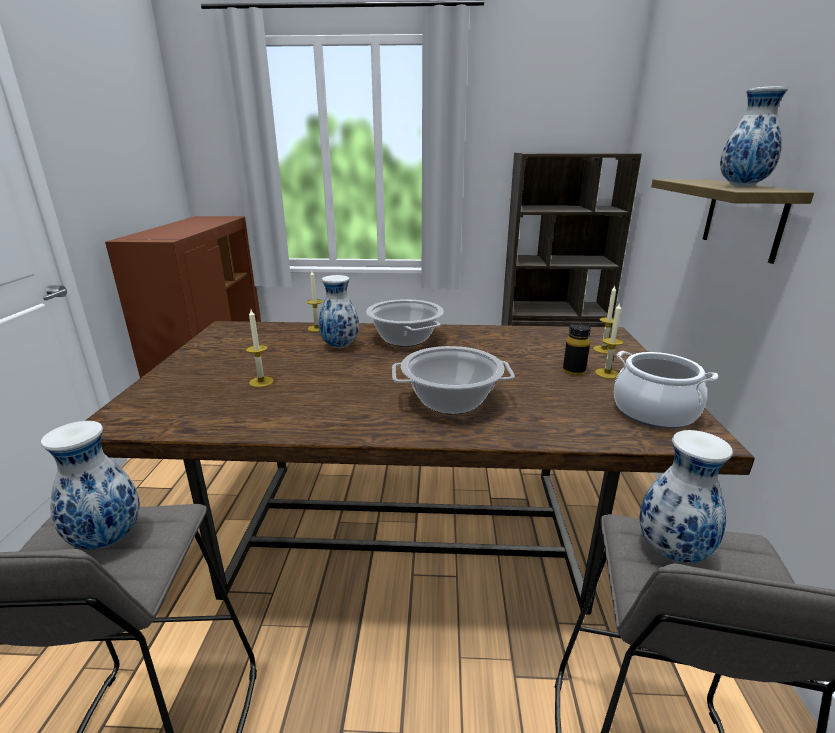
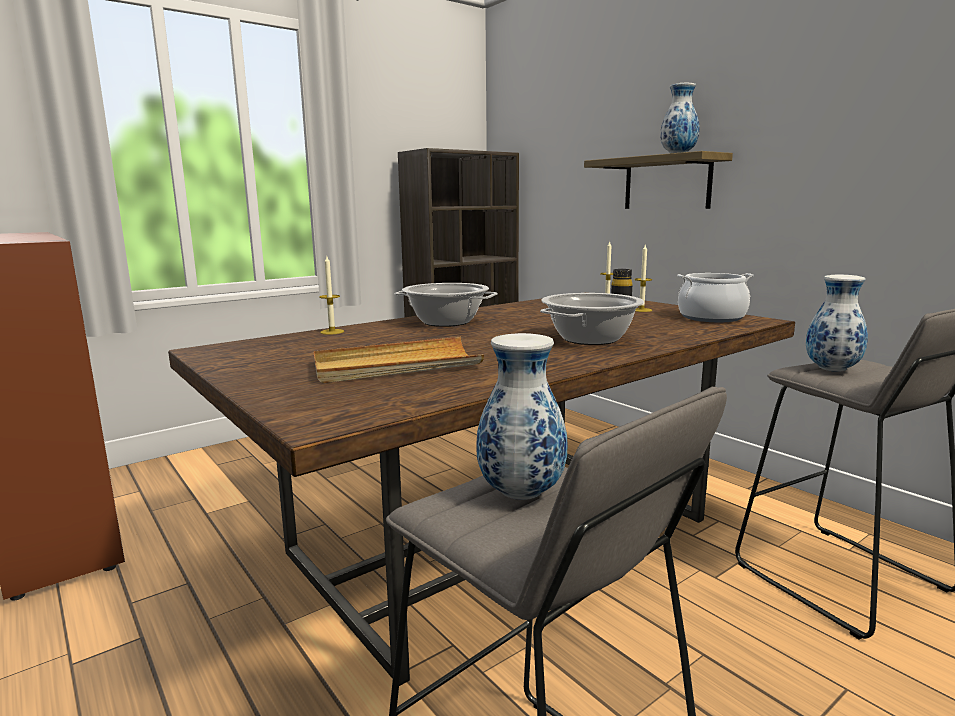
camera: 40 degrees left, 10 degrees down
(261, 382) = (396, 366): candle -> beige tray
(341, 346) = (398, 335): vase -> none

